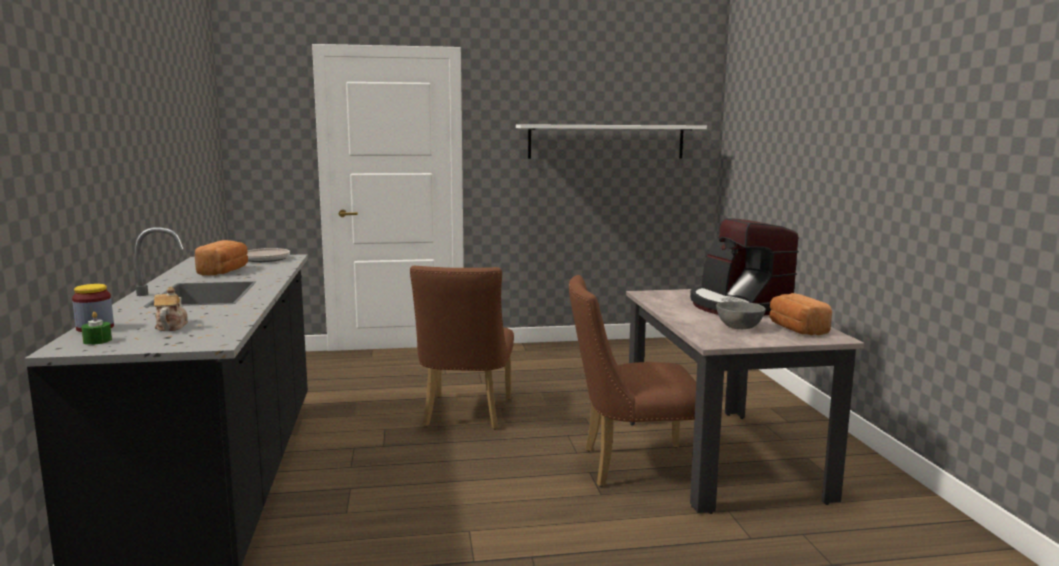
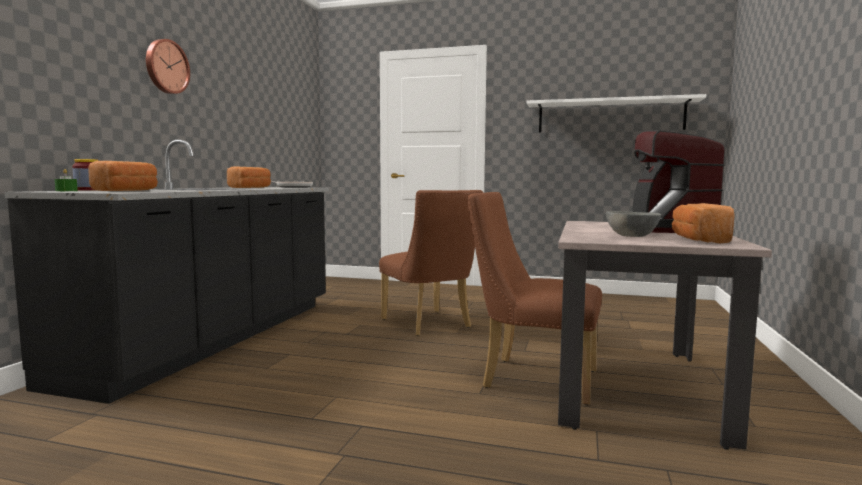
camera: 25 degrees right, 5 degrees down
(109, 117) = (166, 67): none -> wall clock
(171, 326) = (127, 190): teapot -> bread
(465, 415) = (429, 325): brown chair -> brown chair turned 60 degrees counterclockwise

